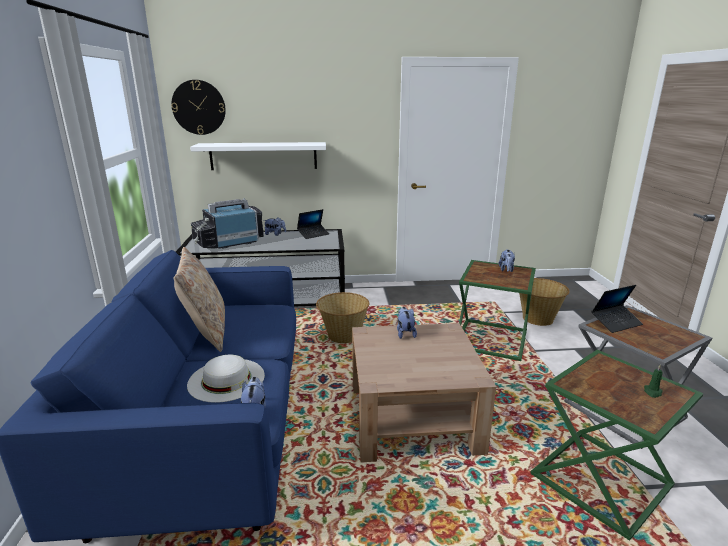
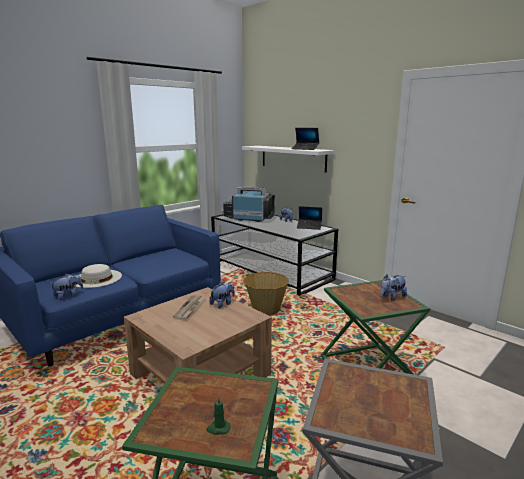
camera: 50 degrees right, 5 degrees down
(199, 107) = (260, 120): wall clock -> none
(206, 332) = (142, 257): beige pillow -> none
(392, 351) = (190, 308): none -> newspaper
(538, 318) = (462, 382): basket -> none
(616, 322) = (363, 378): laptop -> laptop (305, 149)

